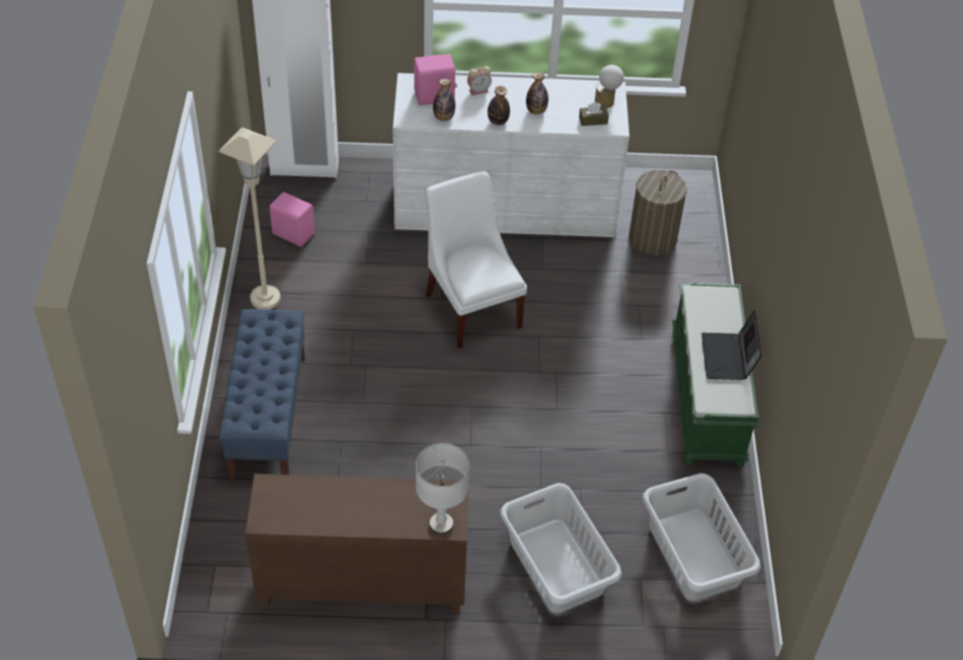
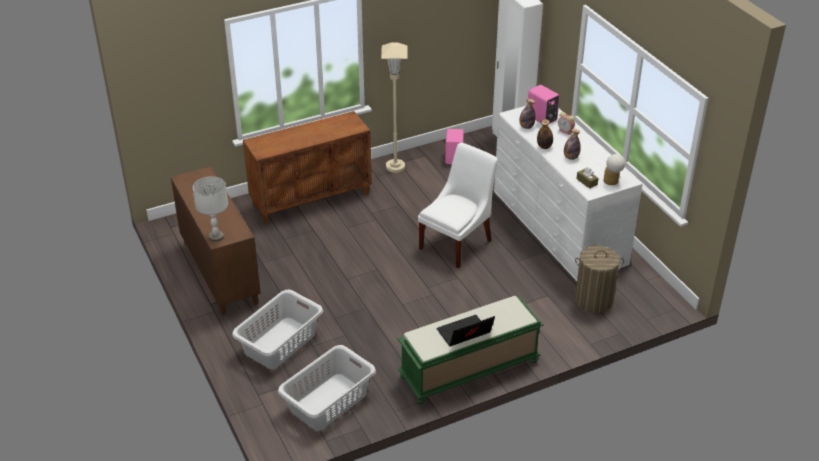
camera: 65 degrees right, 10 degrees down
(268, 416) = (311, 199): blue bench -> brown cabinet

